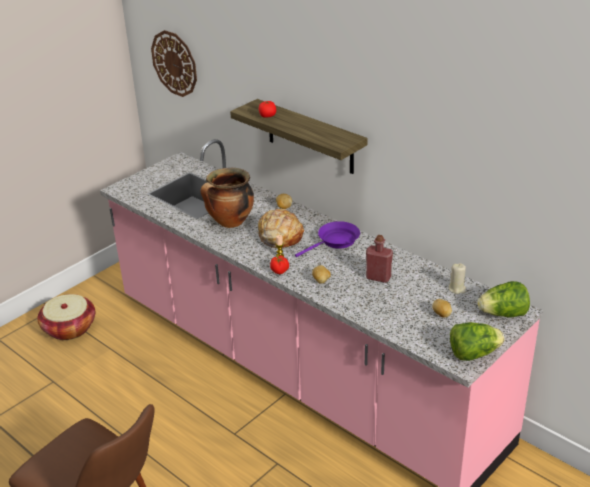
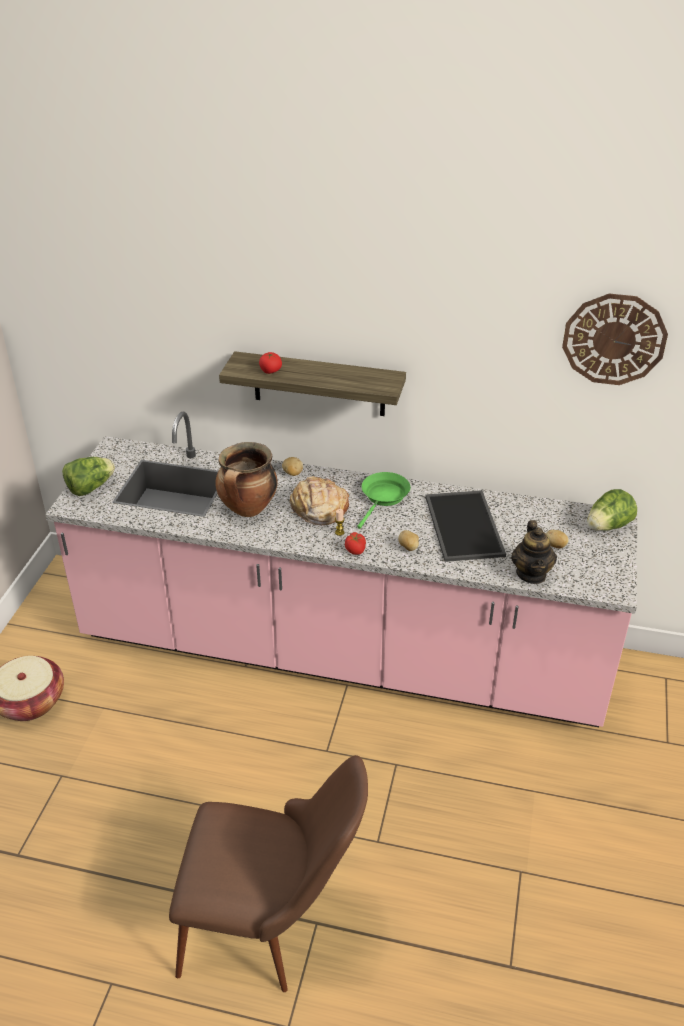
camera: 30 degrees left, 5 degrees up
(174, 63) = (89, 326): wall clock -> wall clock (614, 339)
(335, 241) = (383, 497): purple frying pan -> green frying pan
(378, 277) = (462, 525): red bottle -> tray
(401, 329) = (531, 574): none -> teapot
(457, 289) = (545, 513): beige candle -> none
(473, 354) = (617, 577): lettuce -> lettuce (90, 488)

